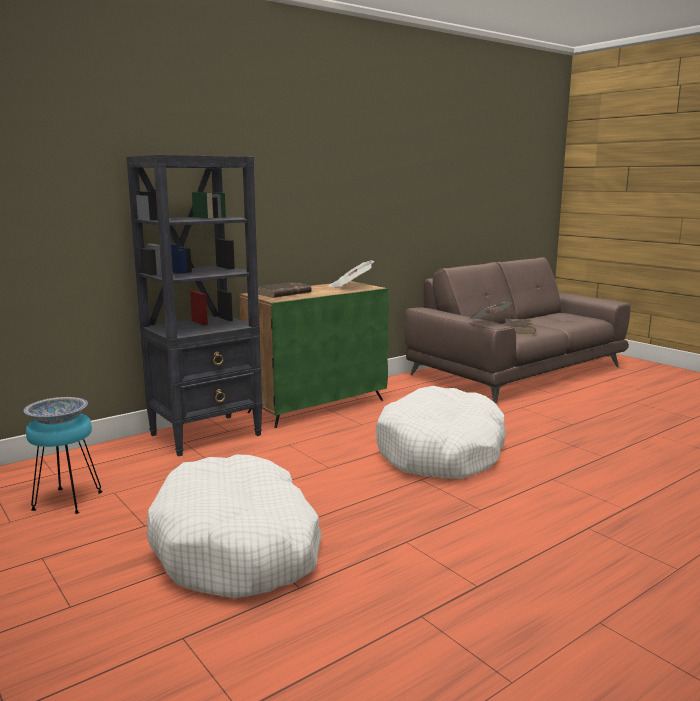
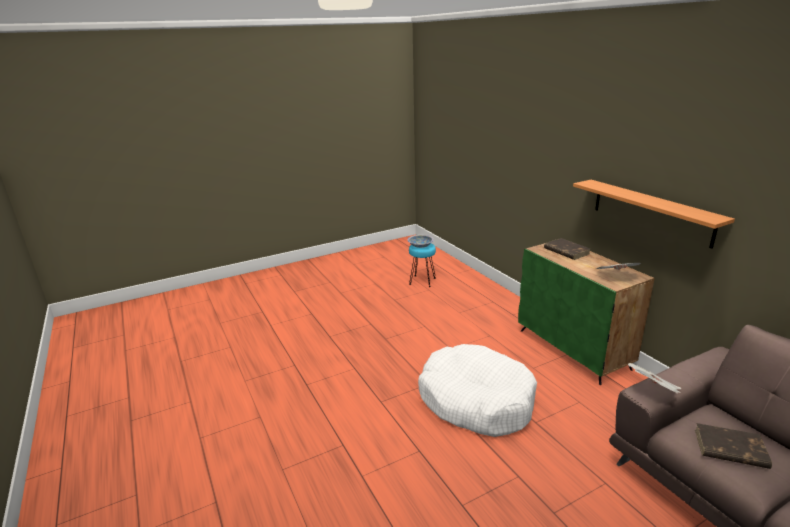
camera: 100 degrees right, 10 degrees up
(207, 435) = (505, 308): black bookcase -> none
(238, 547) = (367, 322): white dog bed -> none
(331, 218) = (651, 211): none -> shelf

